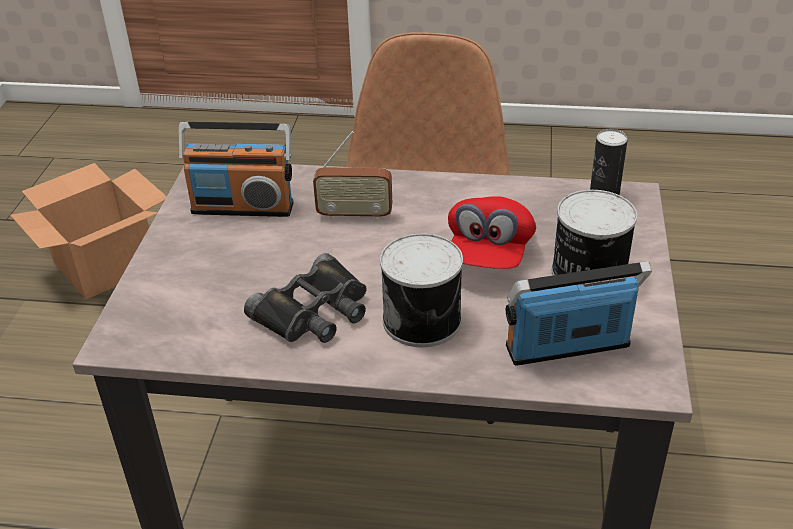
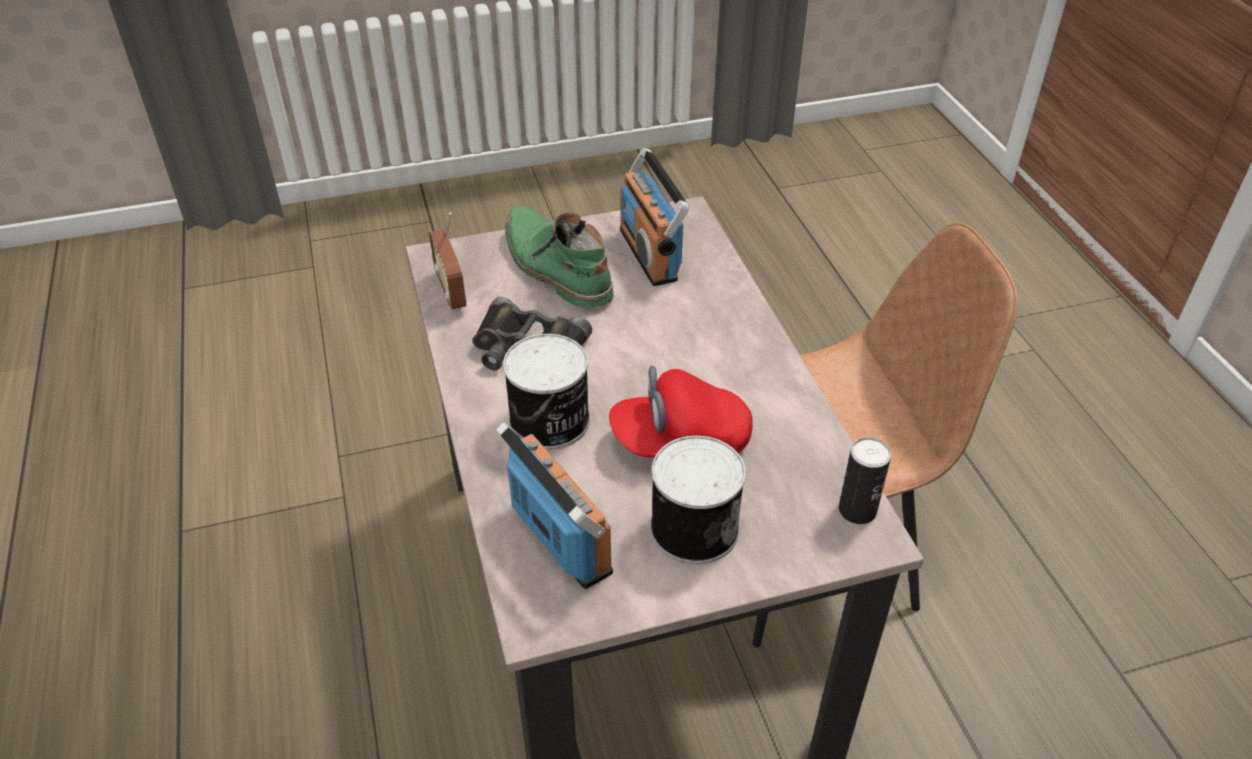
camera: 65 degrees right, 5 degrees up
(105, 266) = (766, 272): cardboard box -> none
(212, 266) = (555, 268): none -> green boot
(354, 215) = (683, 327): radio -> radio (452, 292)

